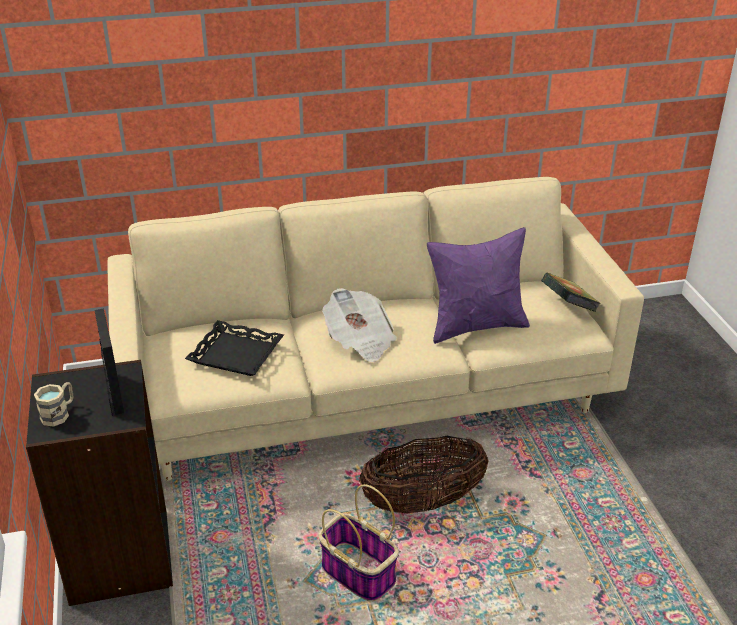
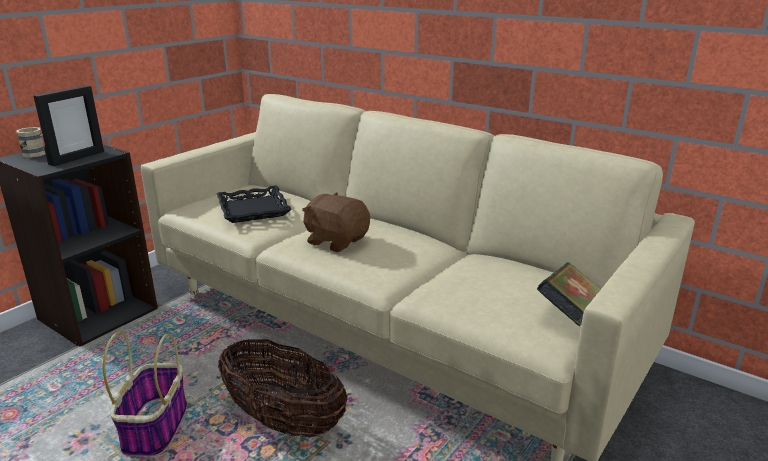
camera: 50 degrees right, 10 degrees down
(360, 341) = (336, 241): newspaper -> brown plush toy
(476, 326) = (446, 280): purple pillow -> none

